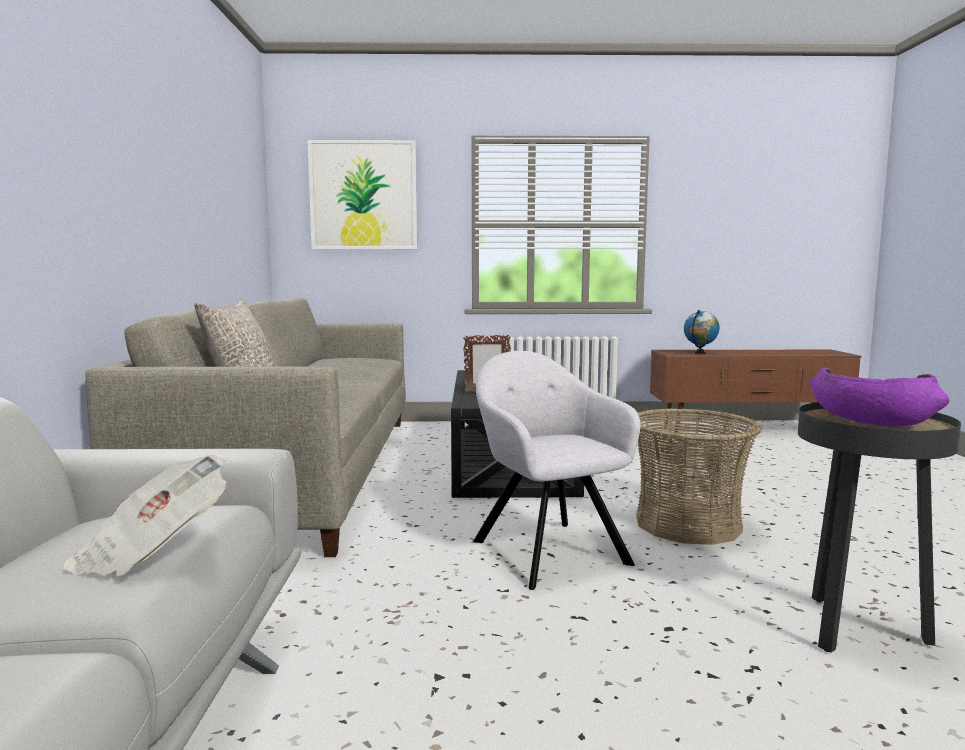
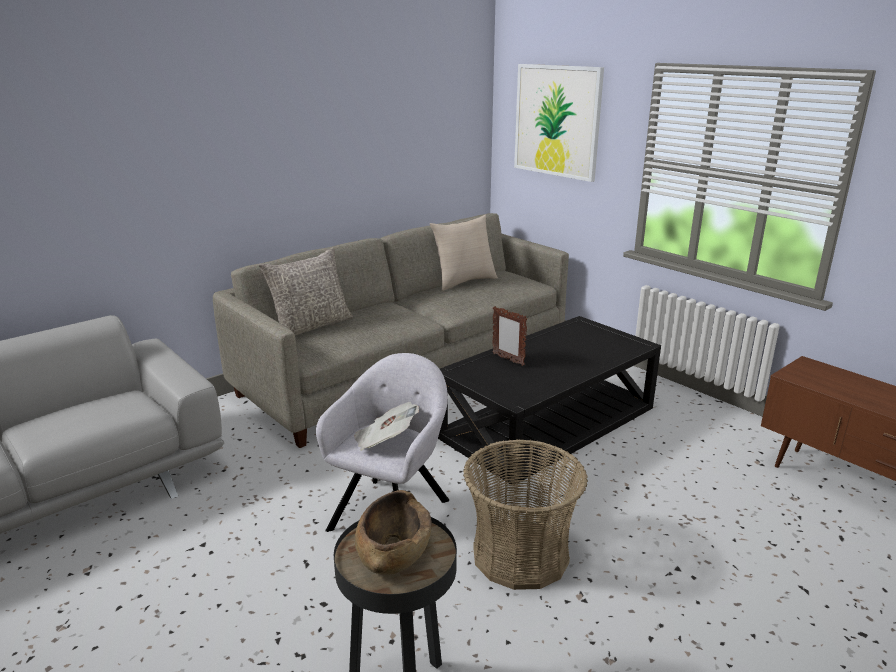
camera: 50 degrees right, 15 degrees up
(152, 552) = (83, 426): newspaper -> newspaper (385, 441)
(318, 364) = (464, 281): none -> beige pillow
(700, 353) = (833, 385): globe -> none
(870, 421) = (393, 551): purple bowl -> brown bowl

